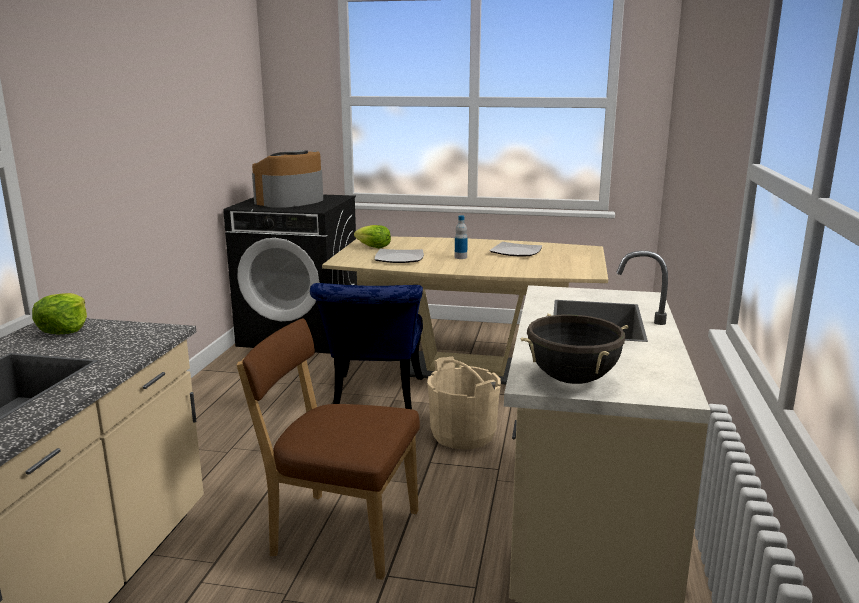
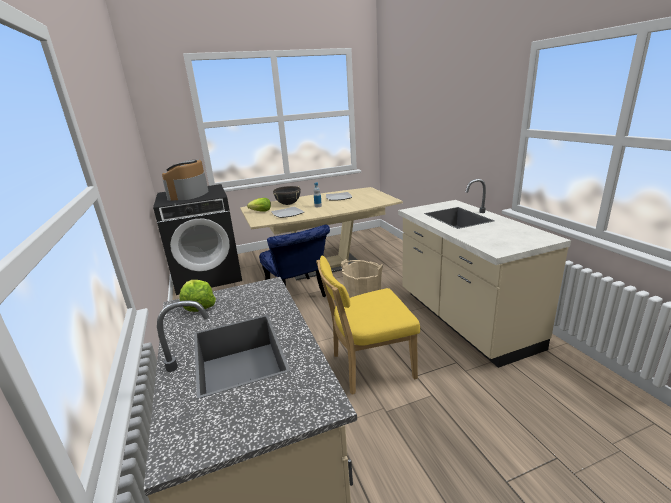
camera: 30 degrees left, 5 degrees up
(339, 532) = (368, 367): brown chair -> yellow chair
(572, 379) = (506, 244): black cooking pot -> black cooking pot (288, 204)

